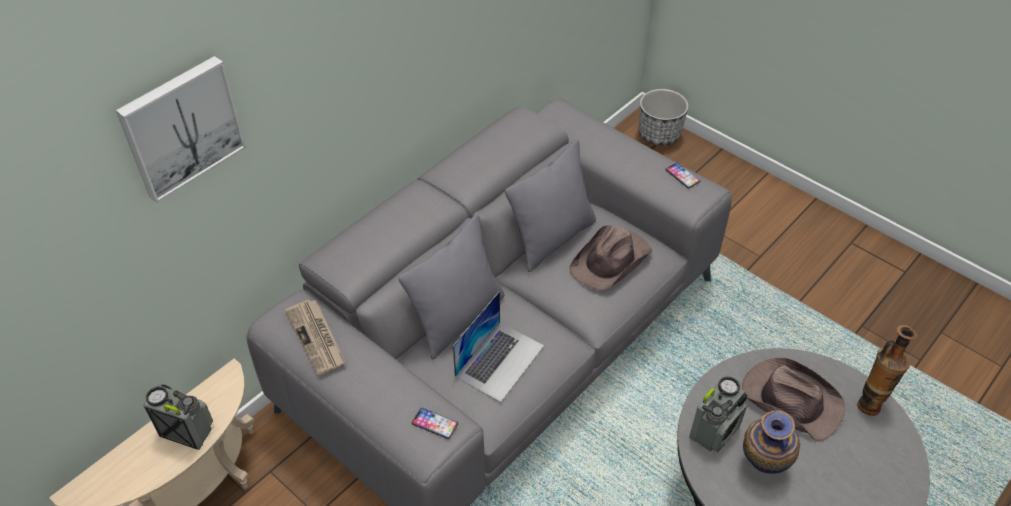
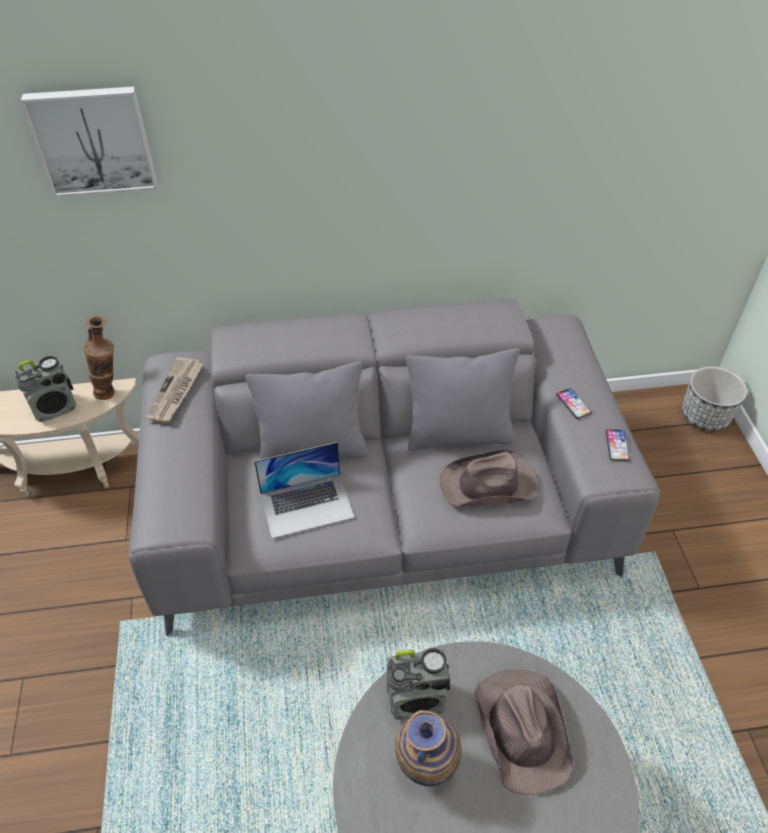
camera: 40 degrees right, 0 degrees up
(186, 431) = (55, 408): radio -> radio turned 90 degrees clockwise
(435, 423) = (179, 512): phone -> phone (573, 404)
(871, 402) = (607, 798): vase -> vase (111, 393)

